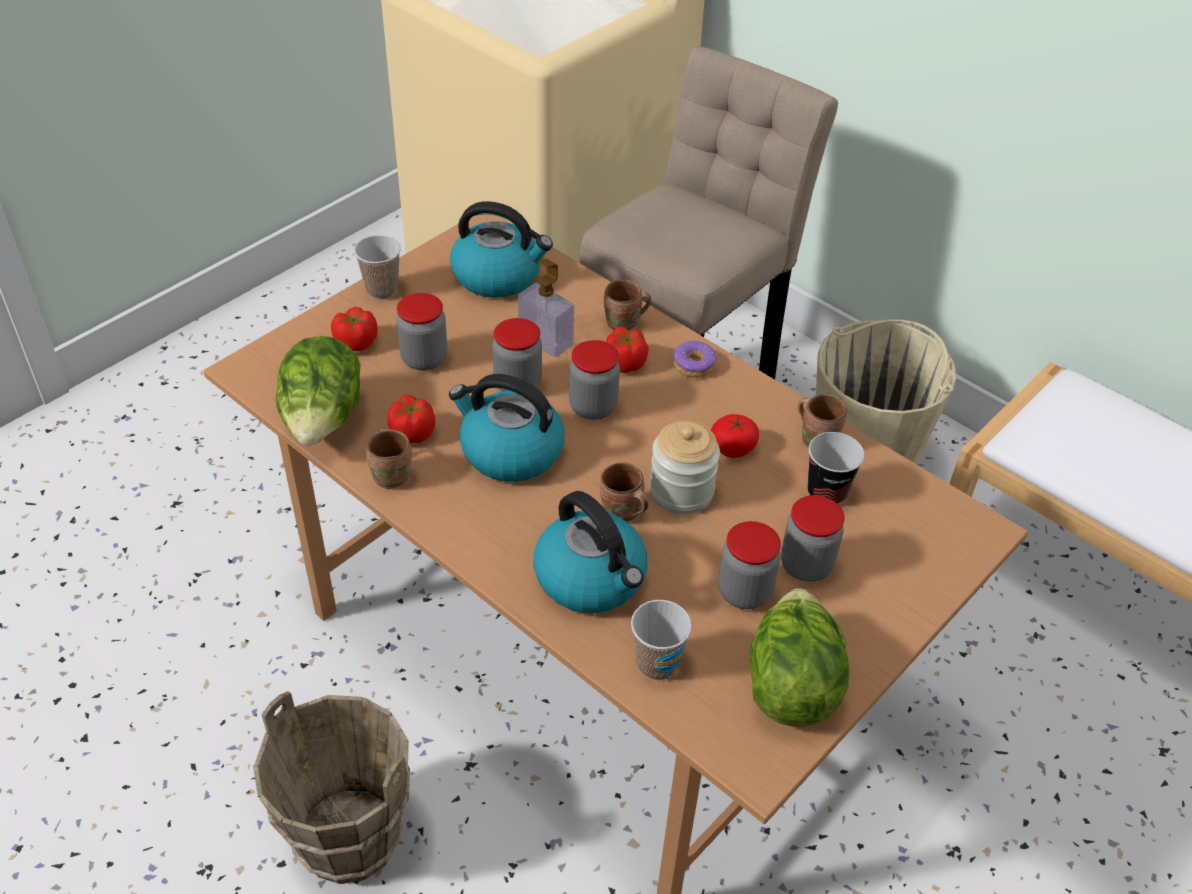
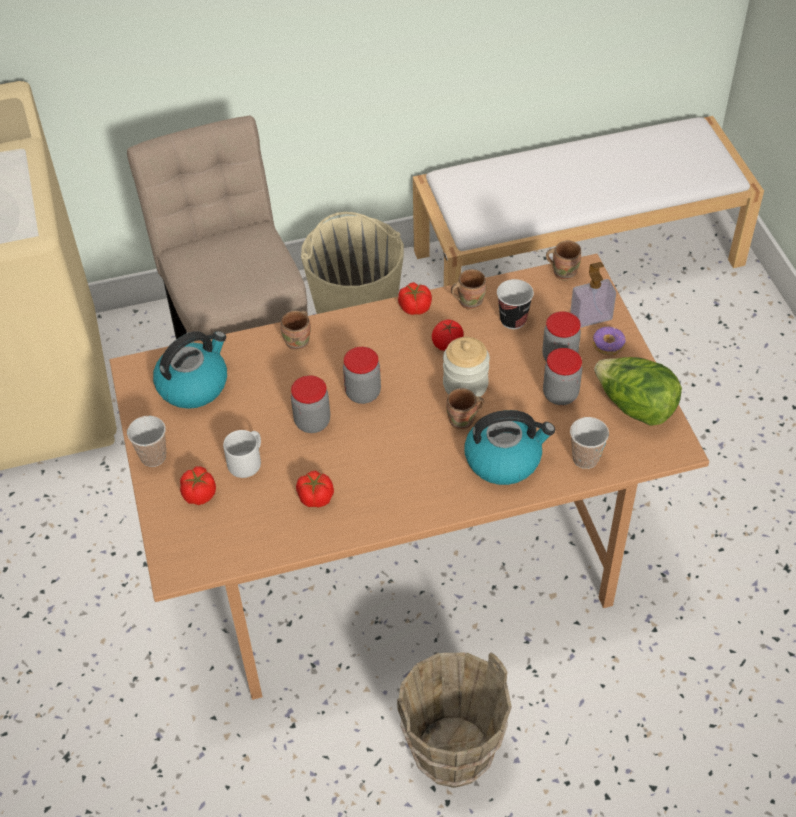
camera: 55 degrees left, 5 degrees up
(323, 421) = (267, 543): lettuce -> none
(393, 475) = (347, 524): brown mug -> brown mug (563, 272)
(424, 359) = (247, 462): jar -> grey mug
(510, 452) = (371, 453): kettle -> none
(545, 340) = (281, 389): soap dispenser -> soap dispenser (591, 317)
(625, 363) = (335, 358): tomato -> tomato (414, 307)
(694, 365) = (364, 326): donut -> donut (608, 345)

